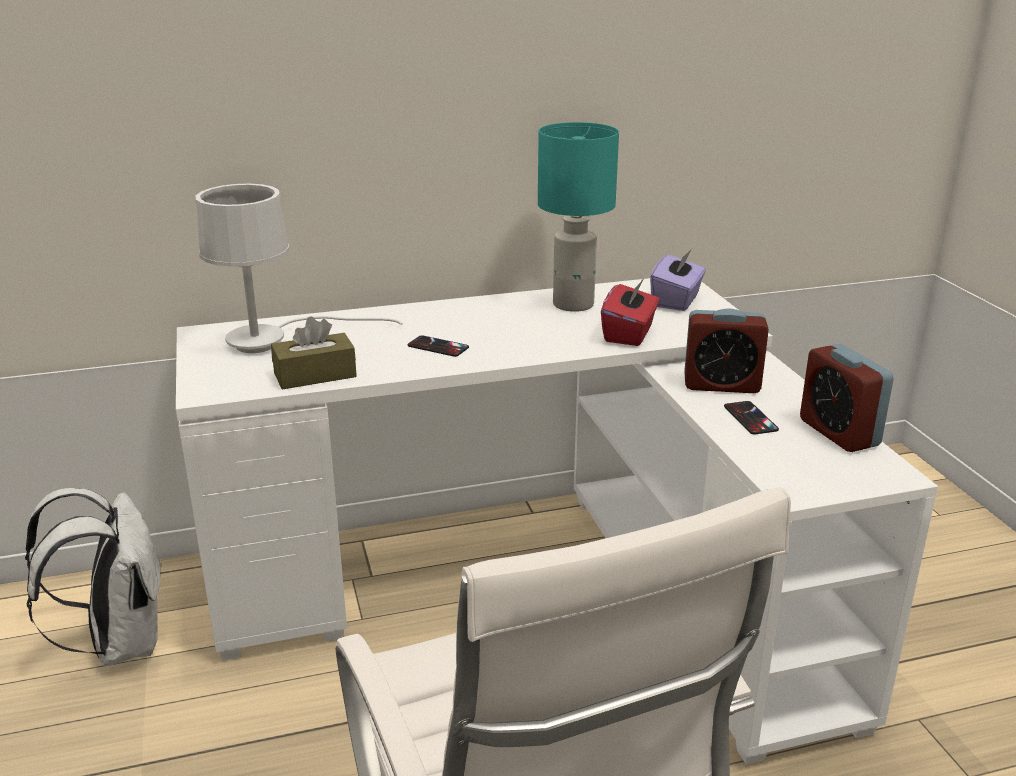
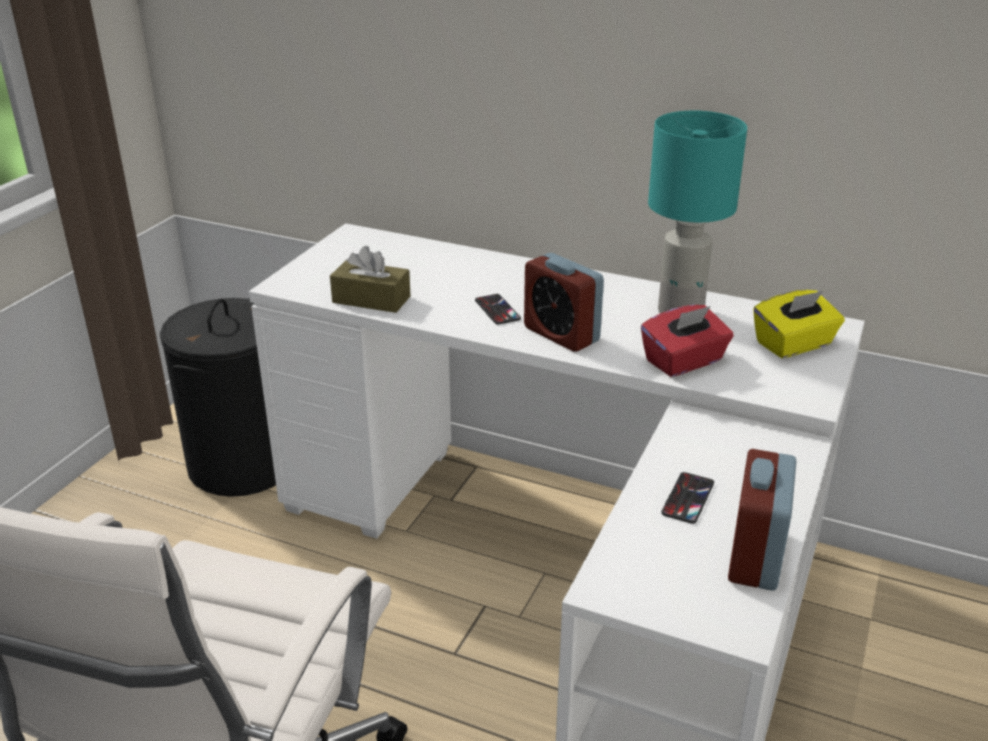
camera: 40 degrees right, 5 degrees up
(120, 642) = (243, 463): white backpack -> black laundry basket
(272, 341) = (387, 258): white table lamp -> none
(676, 300) = (794, 344): purple tissue box -> yellow tissue box
(721, 385) = (717, 452): alarm clock -> alarm clock (561, 334)

